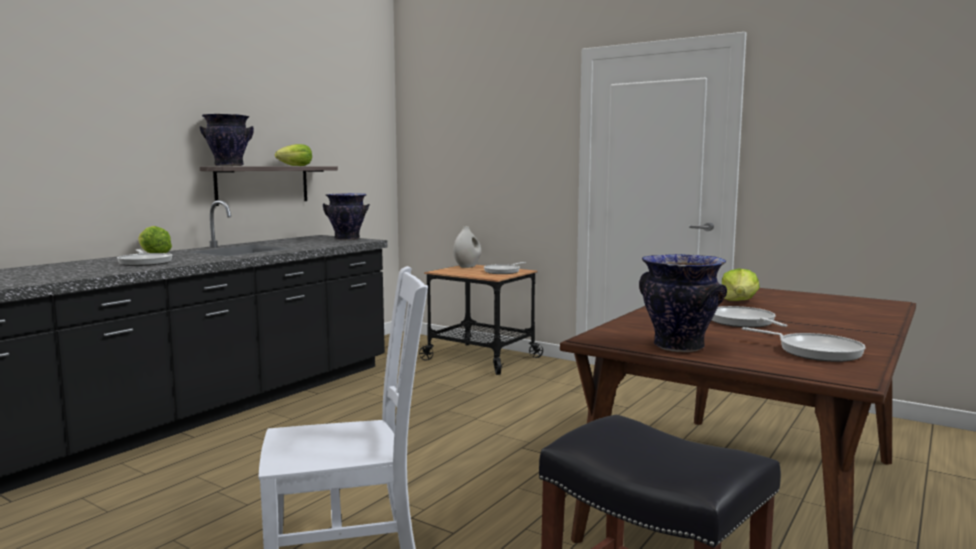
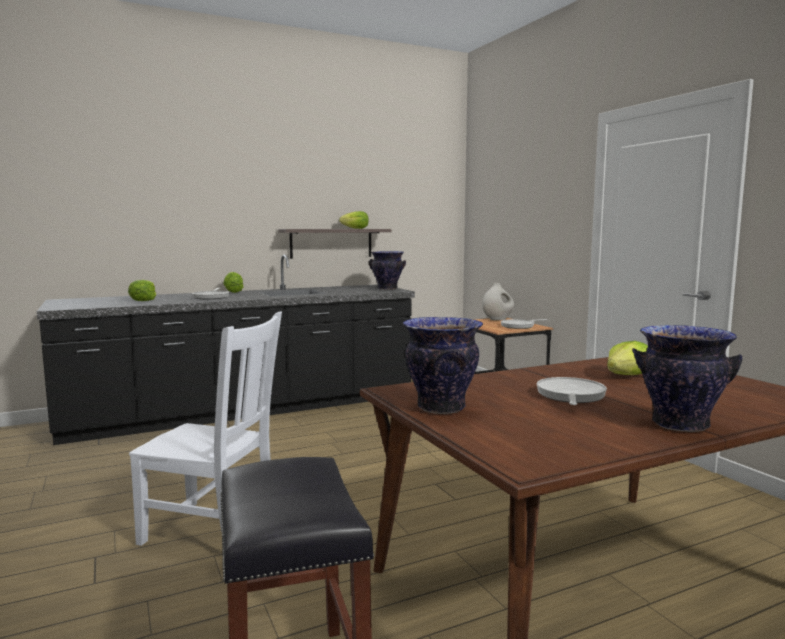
camera: 30 degrees right, 0 degrees up
(48, 273) = (143, 300): none -> lettuce
(229, 166) = (297, 228): vase -> vase (680, 424)
(814, 351) = (562, 434): frying pan -> none

